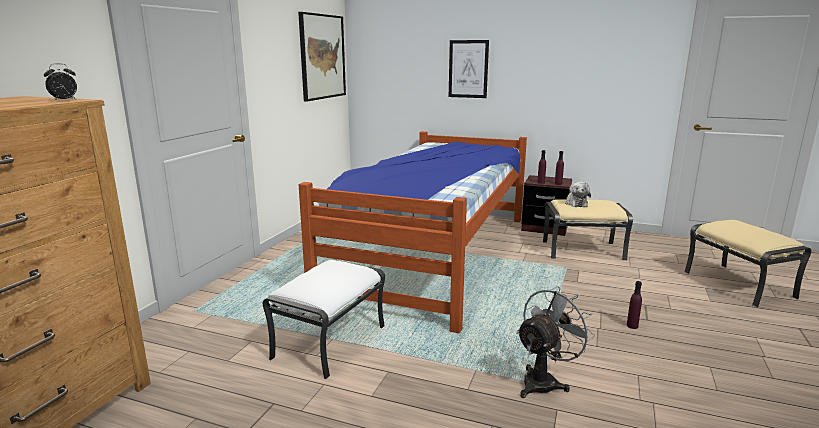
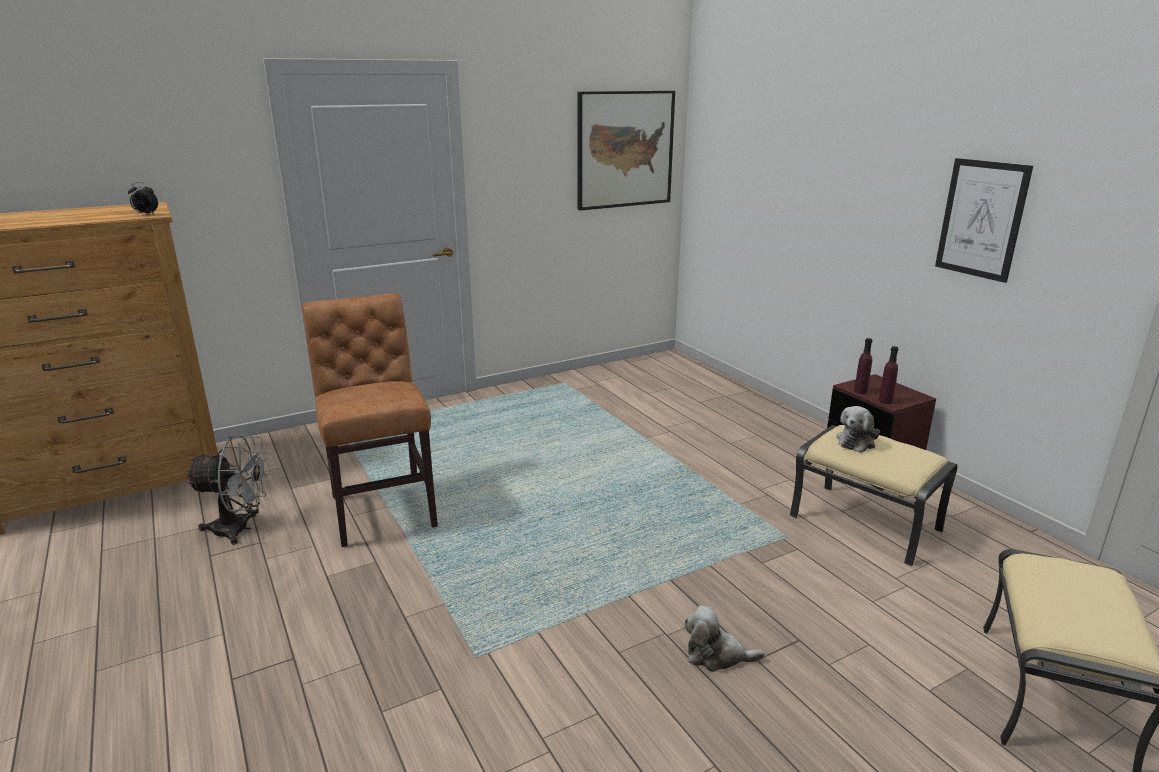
camera: 40 degrees right, 5 degrees up
(329, 341) = (382, 507): white ottoman -> brown chair
(433, 254) = (643, 451): bed -> none
(468, 69) = (816, 183): picture -> picture (981, 219)
(544, 381) = (485, 654): grey fan -> grey fan (240, 529)
(632, 326) = (717, 655): purple bottle -> plush toy

